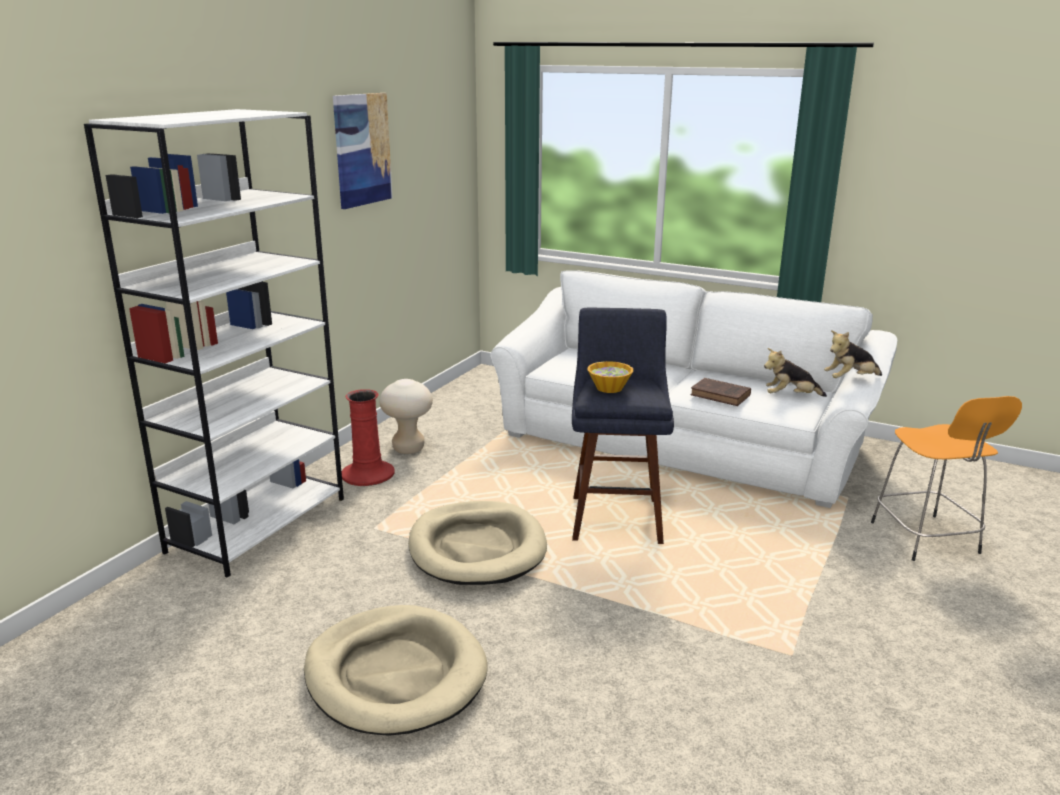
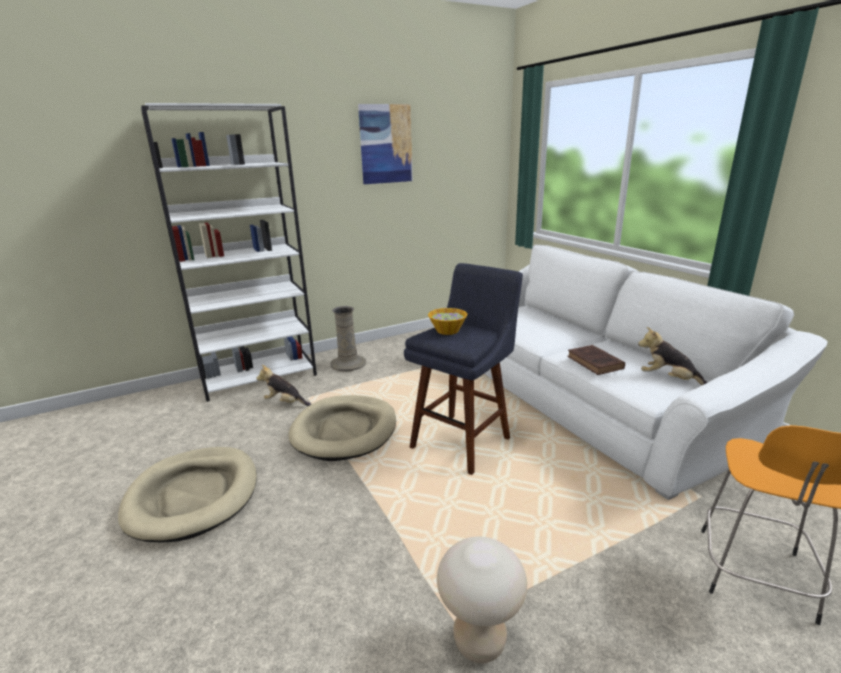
camera: 35 degrees right, 0 degrees up
(368, 474) = (348, 364): red vase -> beige vase
(408, 449) = (390, 354): beige stool -> beige stool (479, 641)
(850, 379) = (723, 374): plush toy -> plush toy (285, 403)

